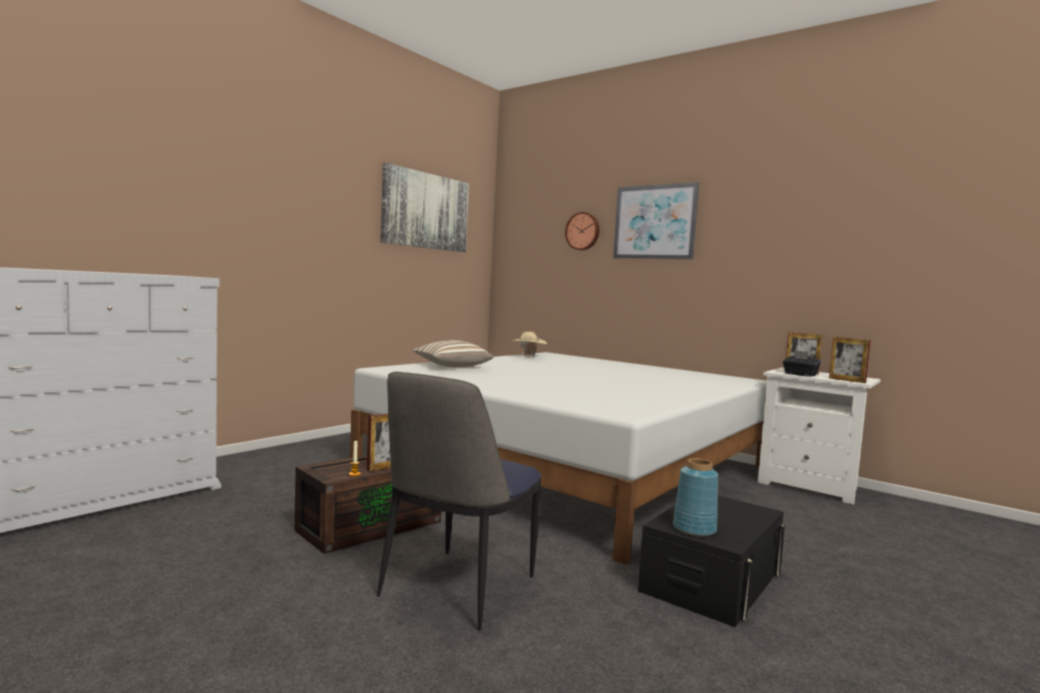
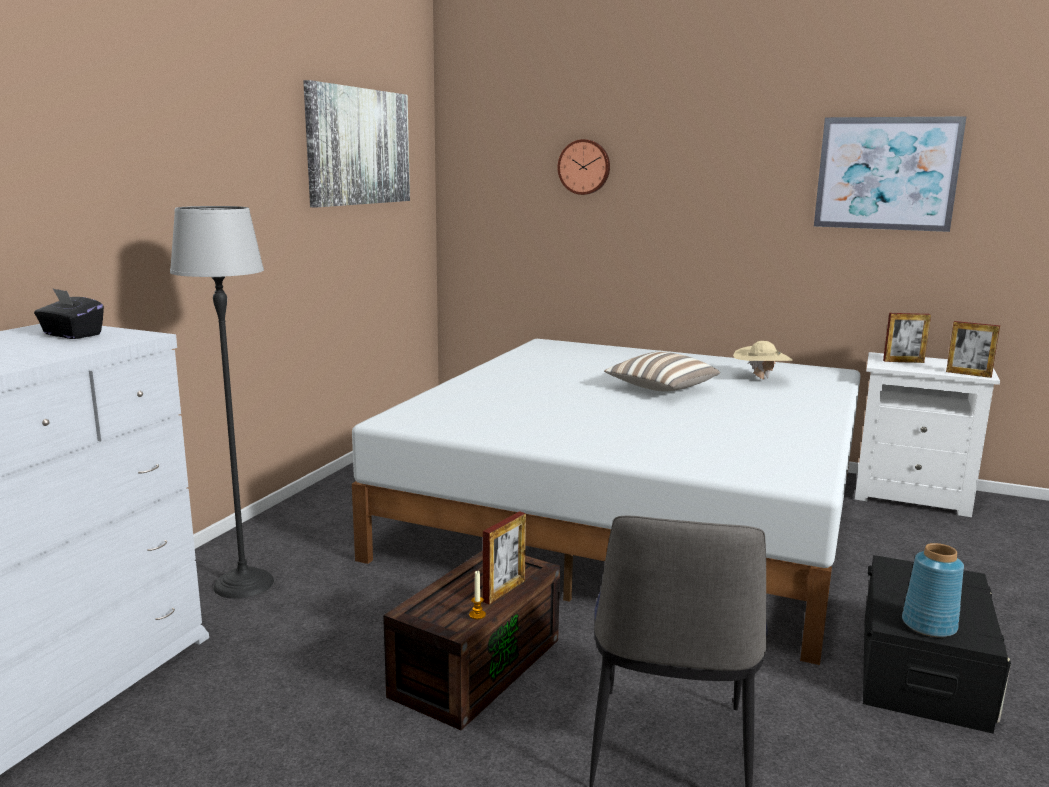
camera: 15 degrees left, 10 degrees up
(269, 467) = (243, 584): none -> floor lamp
(451, 366) = (471, 398): pillow -> pillow (660, 389)
(527, 357) = (530, 355): beige hat -> beige hat (760, 379)
(655, 222) = (694, 157): picture -> picture (886, 173)
(800, 374) = (910, 368): black tissue box -> black tissue box (71, 335)

